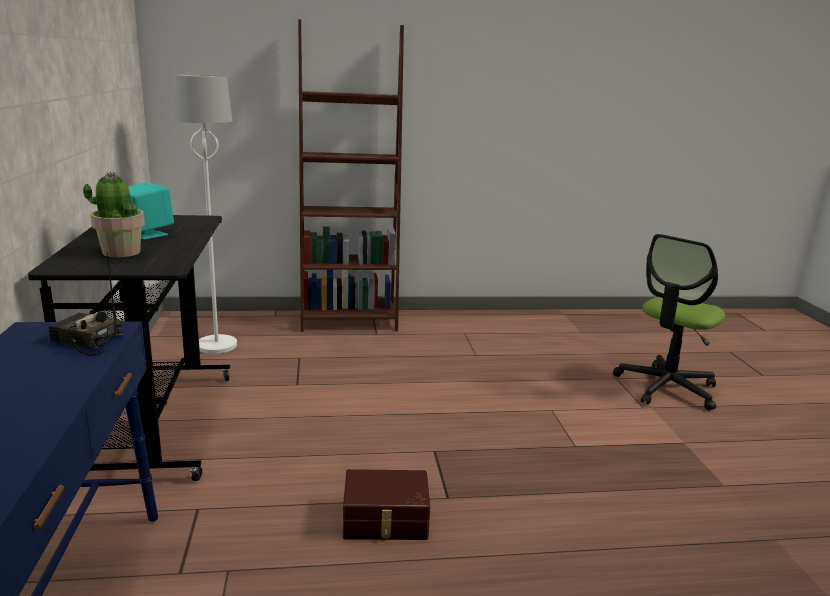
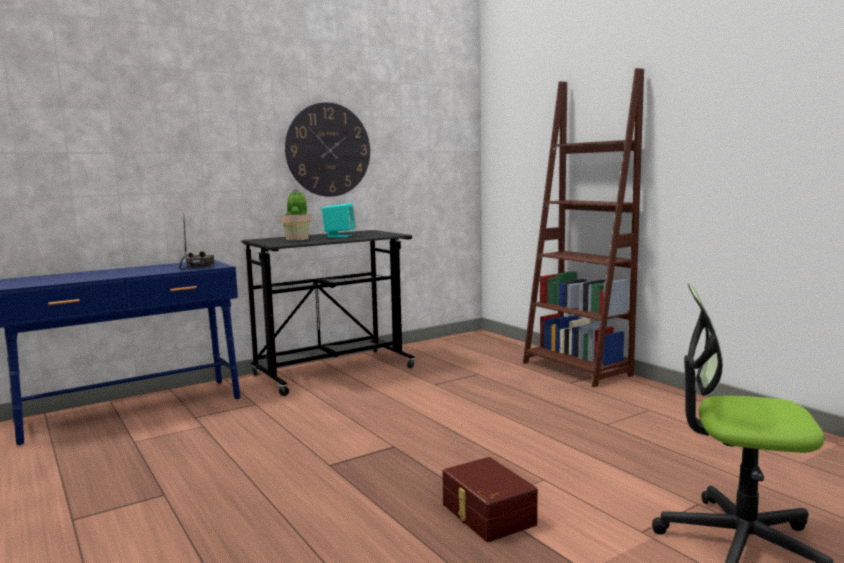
camera: 65 degrees right, 10 degrees down
(63, 96) = (328, 150): none -> wall clock
(216, 345) = (455, 352): white floor lamp -> none
(385, 521) = (281, 452): brown storage box -> brown storage box (486, 515)

